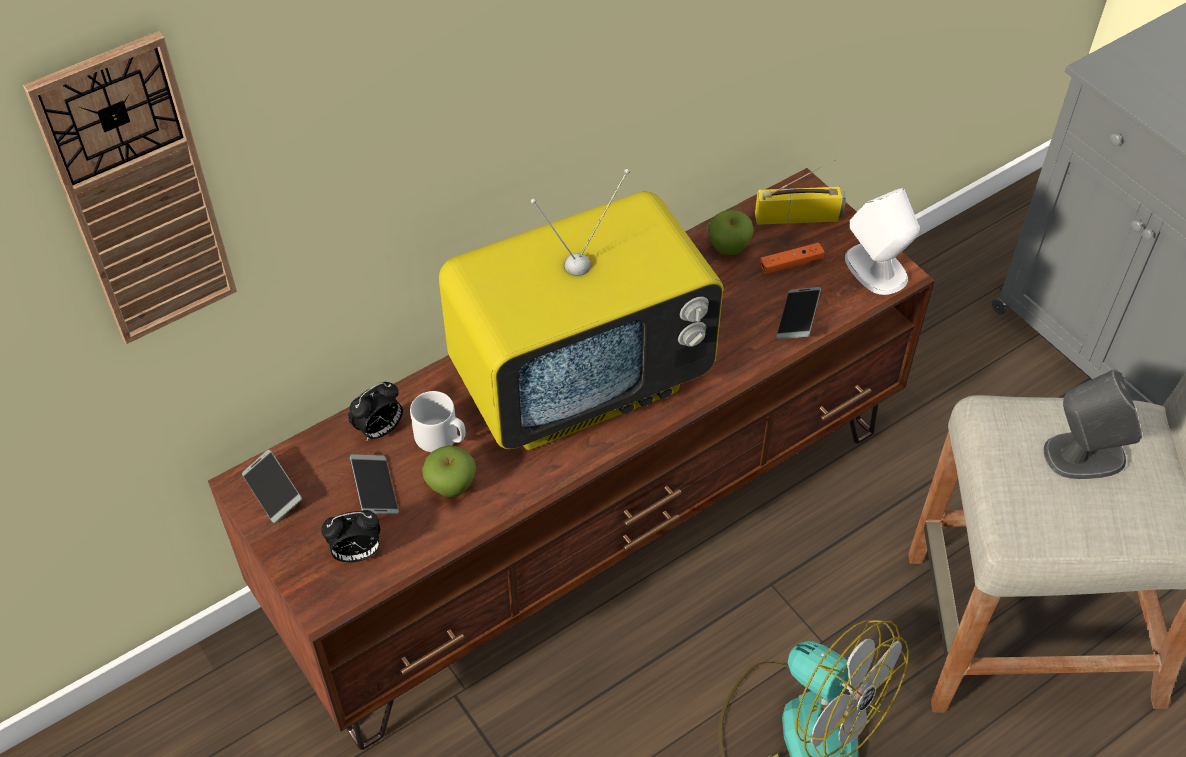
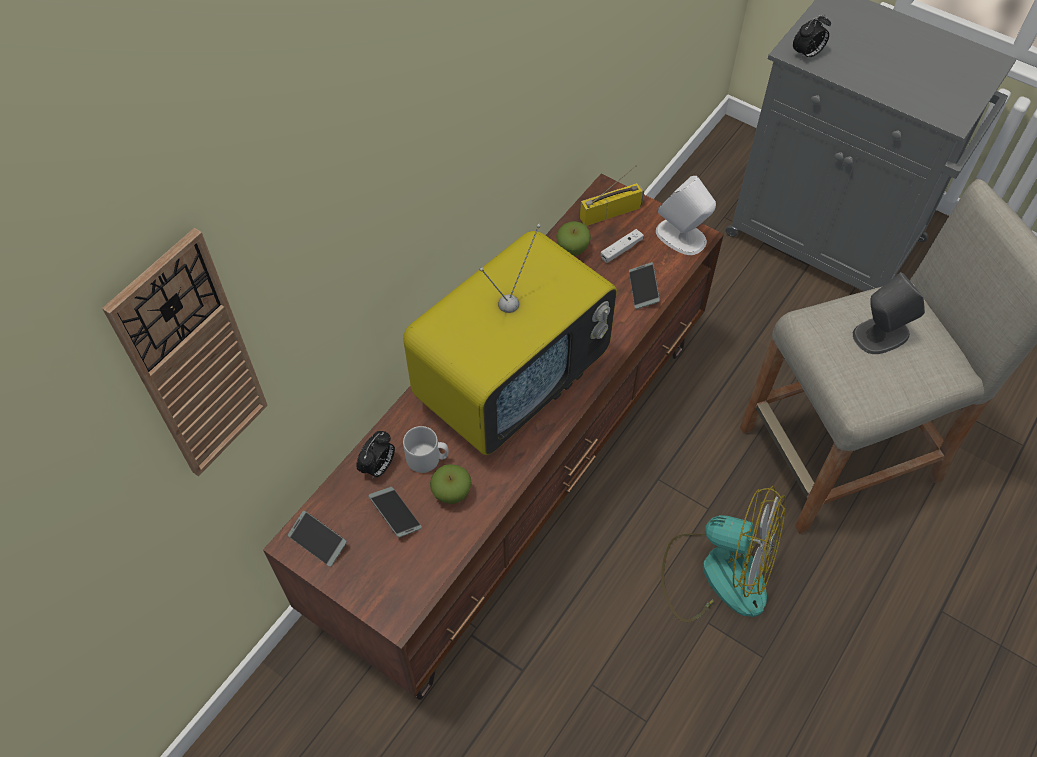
camera: 20 degrees left, 5 degrees up
(357, 554) = (404, 569): alarm clock -> alarm clock (807, 54)
(791, 264) = (621, 249): orange game controller -> white game controller

